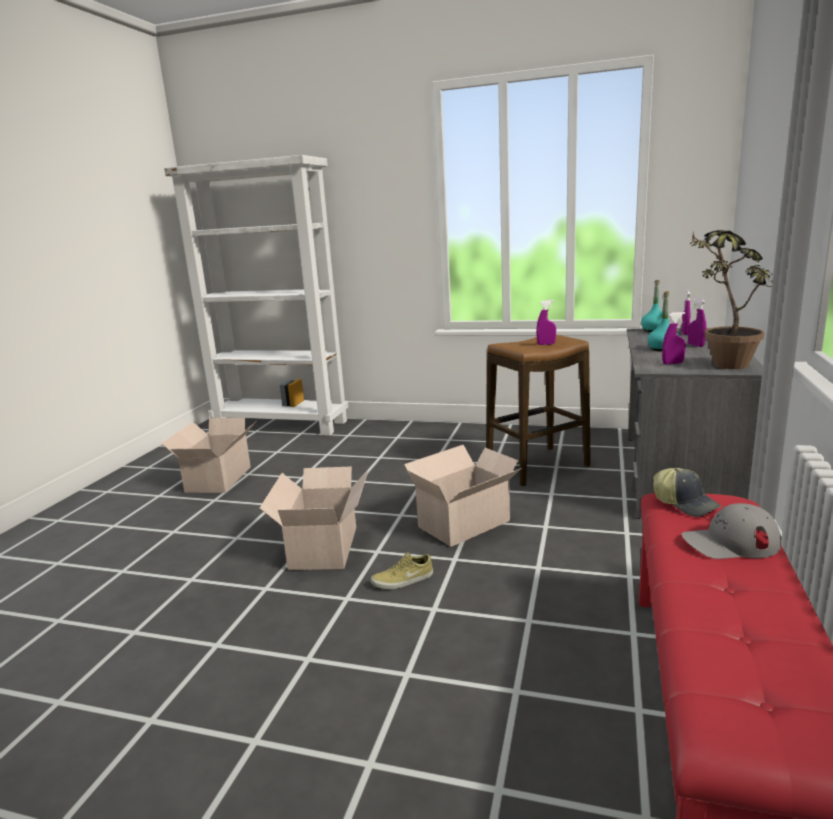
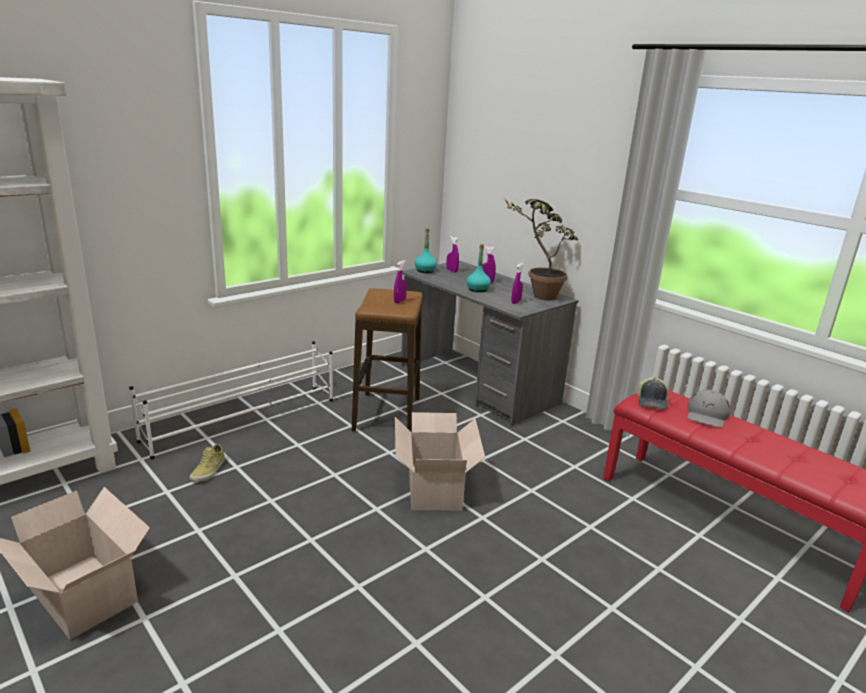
camera: 60 degrees left, 5 degrees up
(325, 546) = (379, 574): cardboard box -> none
(403, 580) = (487, 555): beige shoe -> beige shoe (209, 470)
(435, 435) = (243, 420): none -> white shoe rack
(685, 503) = (652, 401): cap -> cap turned 105 degrees clockwise

